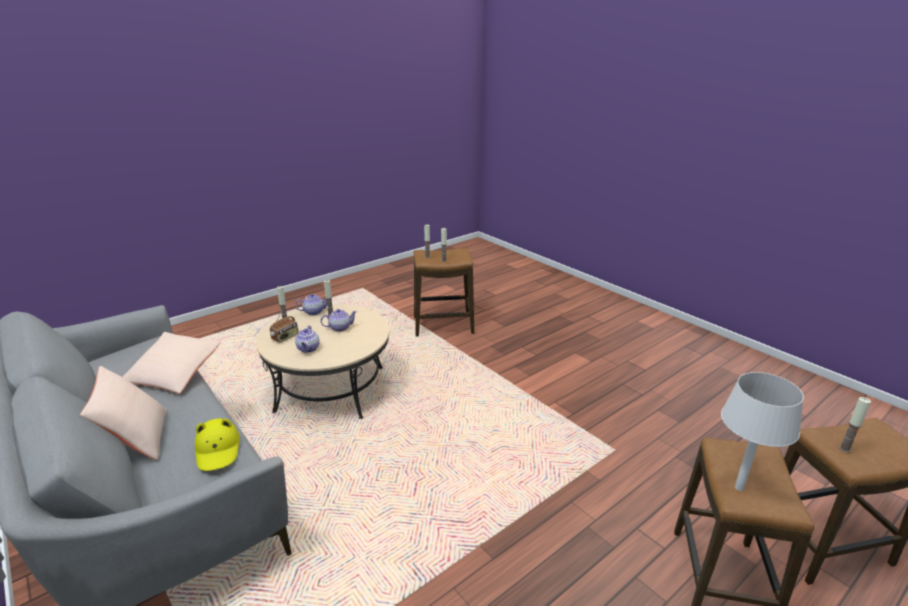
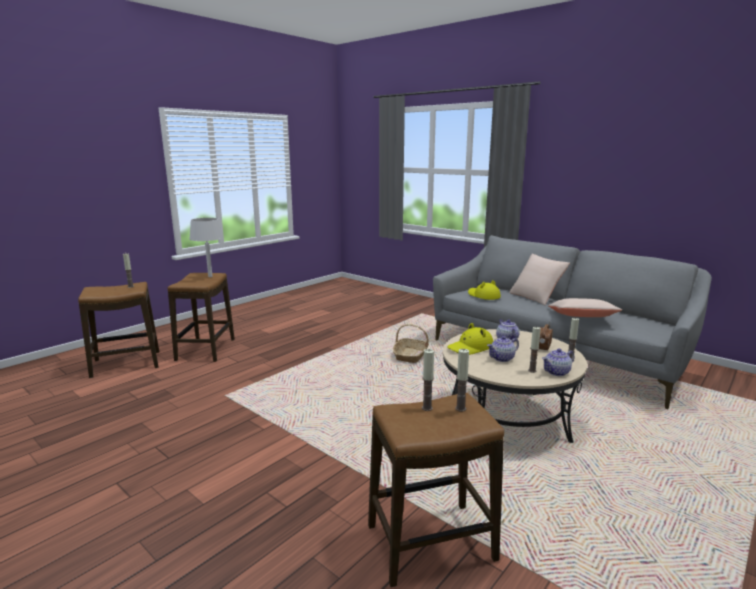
camera: 170 degrees right, 10 degrees down
(354, 342) = (470, 347): none -> yellow hat
(362, 507) = (410, 356): none -> basket

